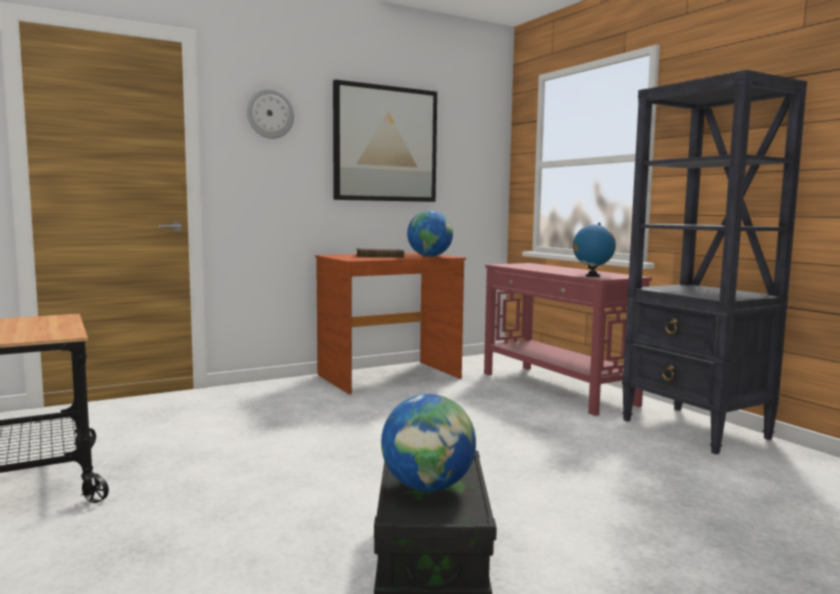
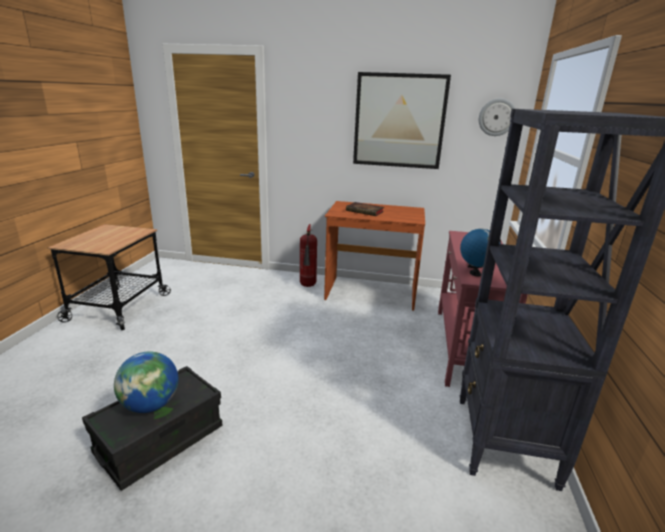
camera: 40 degrees right, 15 degrees up
(270, 114) = (310, 101): wall clock -> wall clock (497, 117)
(301, 388) = (308, 286): none -> fire extinguisher
(429, 256) = (400, 217): globe -> none

